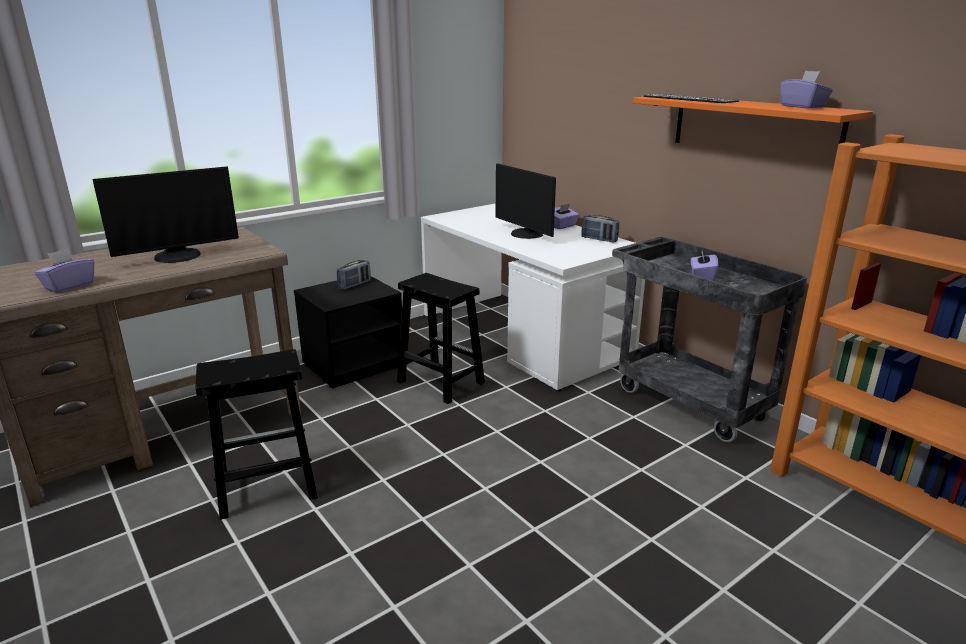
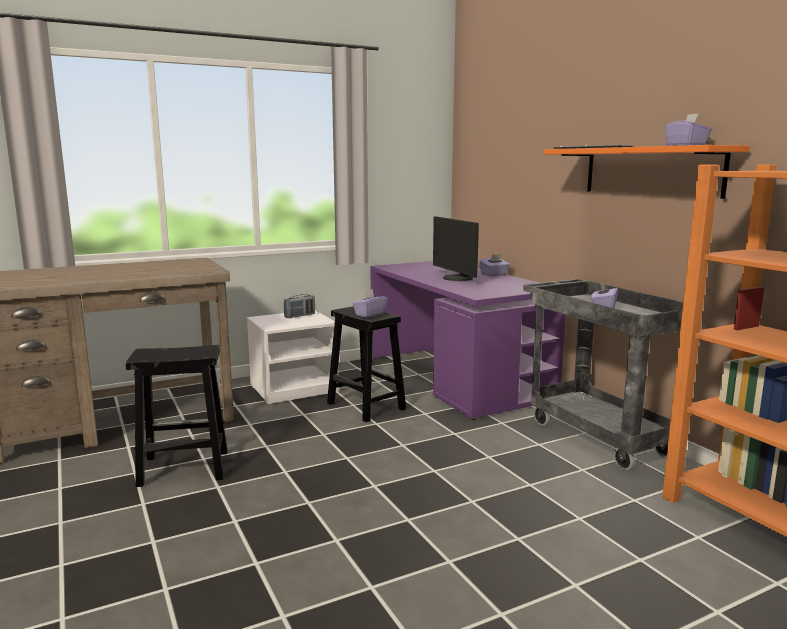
camera: 10 degrees right, 10 degrees down
(69, 286) = (49, 280): purple tissue box -> purple tissue box (369, 314)
(178, 257) = (142, 270): monitor -> none
(354, 364) = (294, 388): black nightstand -> white nightstand
(523, 336) = (457, 377): white desk -> purple desk
(599, 239) = (522, 283): radio -> none

